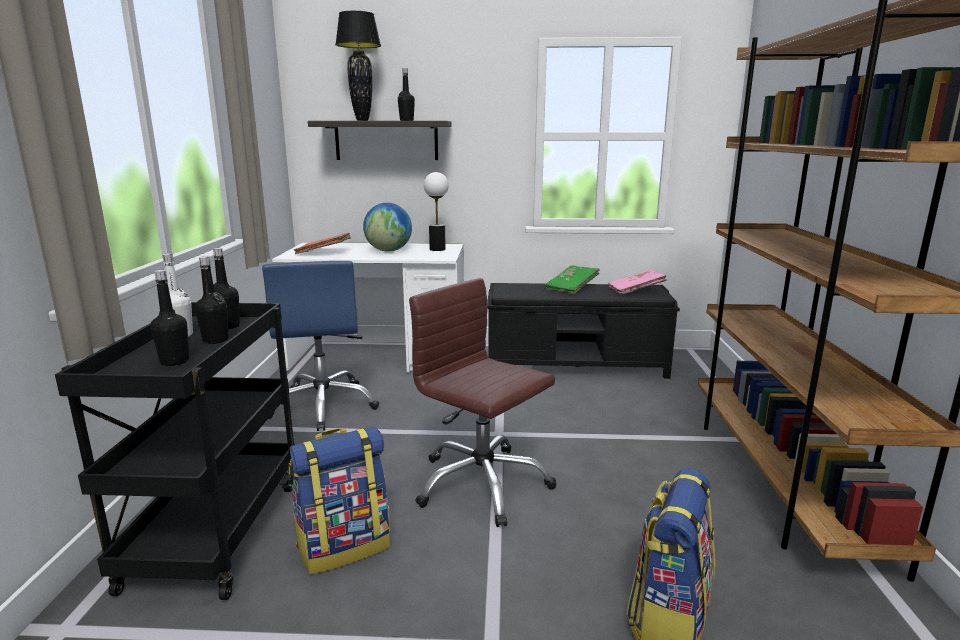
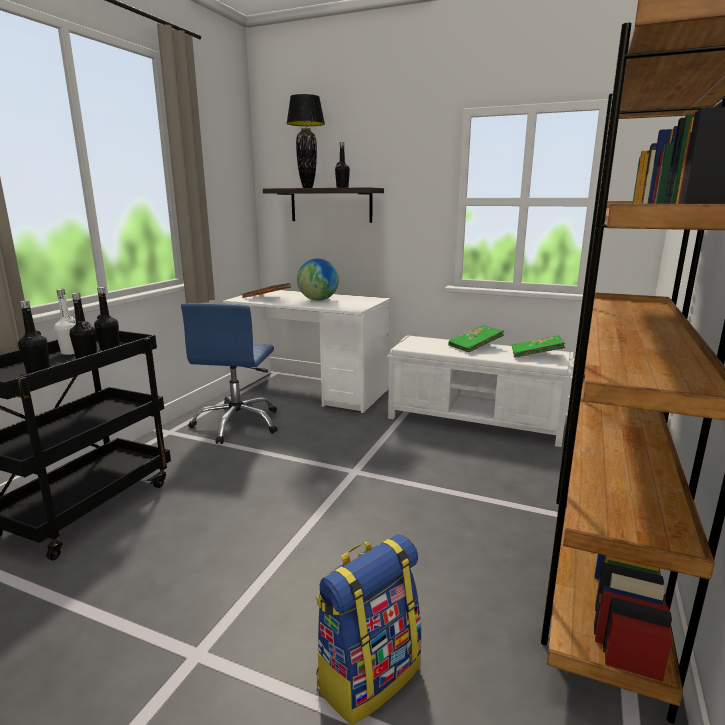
camera: 20 degrees right, 0 degrees up
(344, 546) = (160, 540): backpack -> none
(437, 249) = (359, 301): table lamp -> none
(481, 484) = (304, 512): brown office chair -> none
(576, 365) = (476, 421): black bench -> white bench
(635, 291) = (536, 355): pink book -> green book

